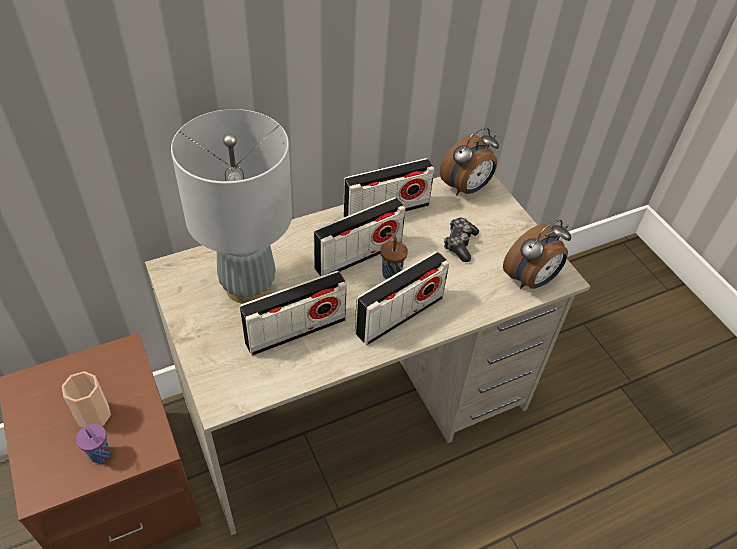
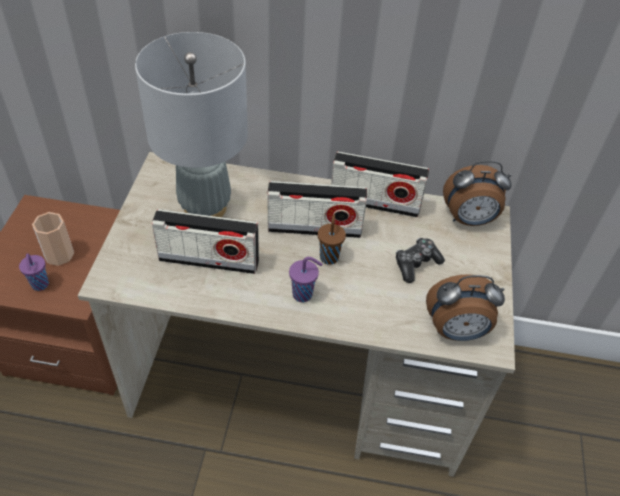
camera: 35 degrees right, 0 degrees up
(399, 315) = (303, 295): radio -> purple cup

